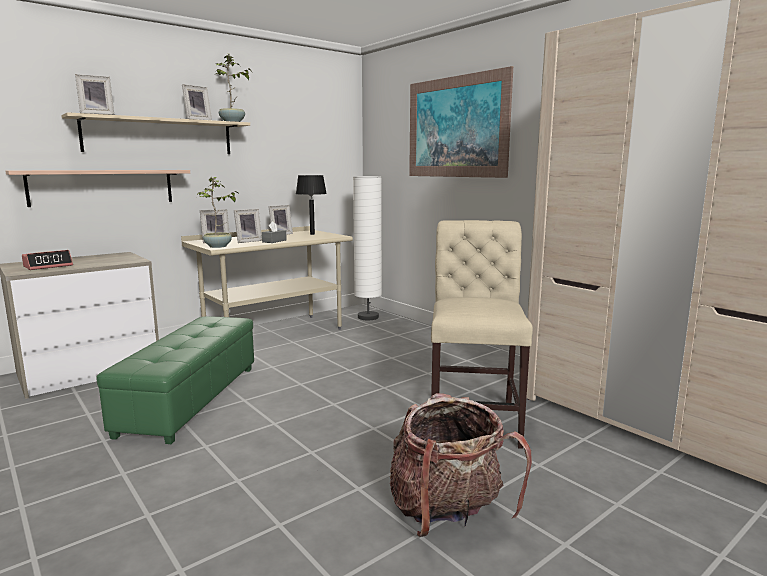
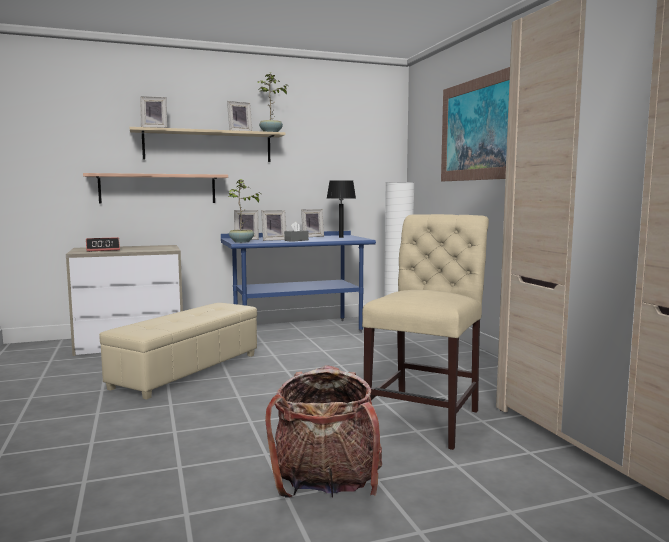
camera: 20 degrees right, 5 degrees down
(190, 399) = (187, 370): green ottoman -> beige ottoman
(274, 334) = (297, 330): beige desk -> blue desk

